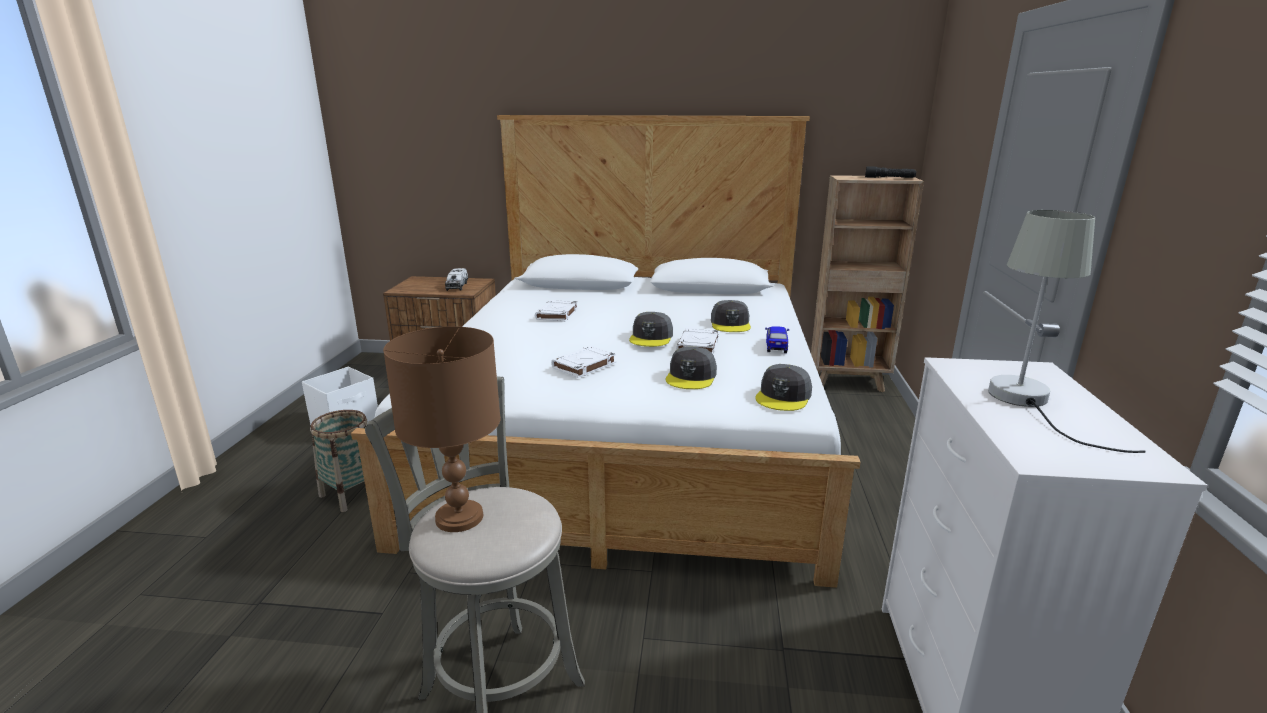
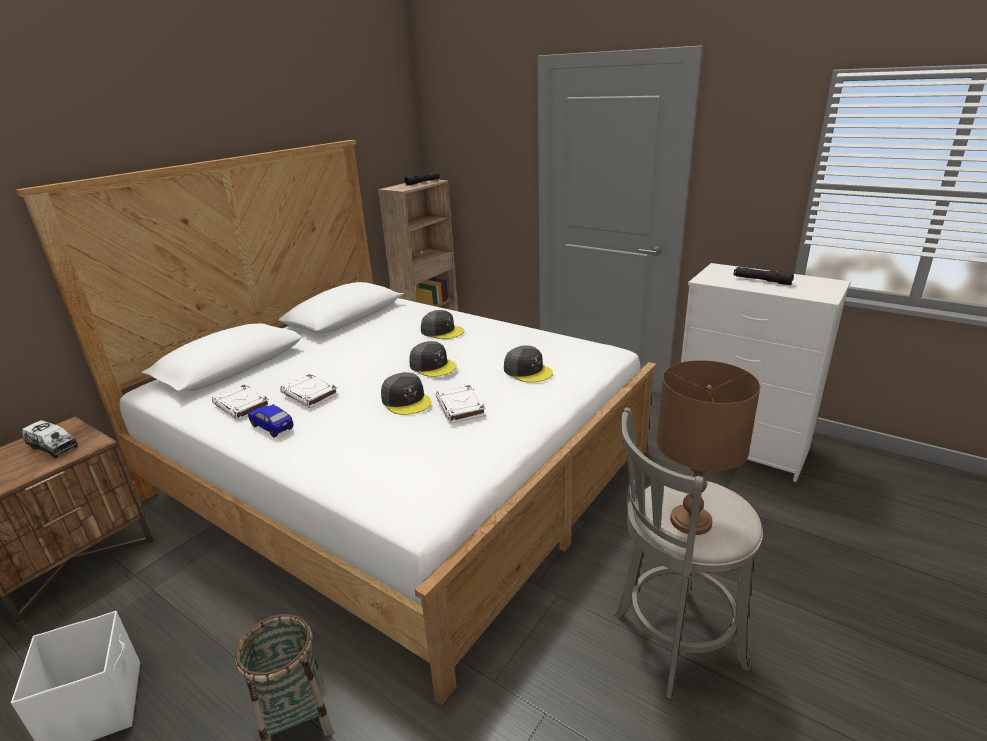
camera: 60 degrees left, 5 degrees up
(698, 346) = (471, 353): white book -> white book (242, 406)
(776, 346) = (502, 329): toy car -> toy car (272, 427)
(783, 396) = (588, 351): grey cap -> grey cap (406, 400)
(1028, 402) = (762, 281): grey table lamp -> black flashlight

